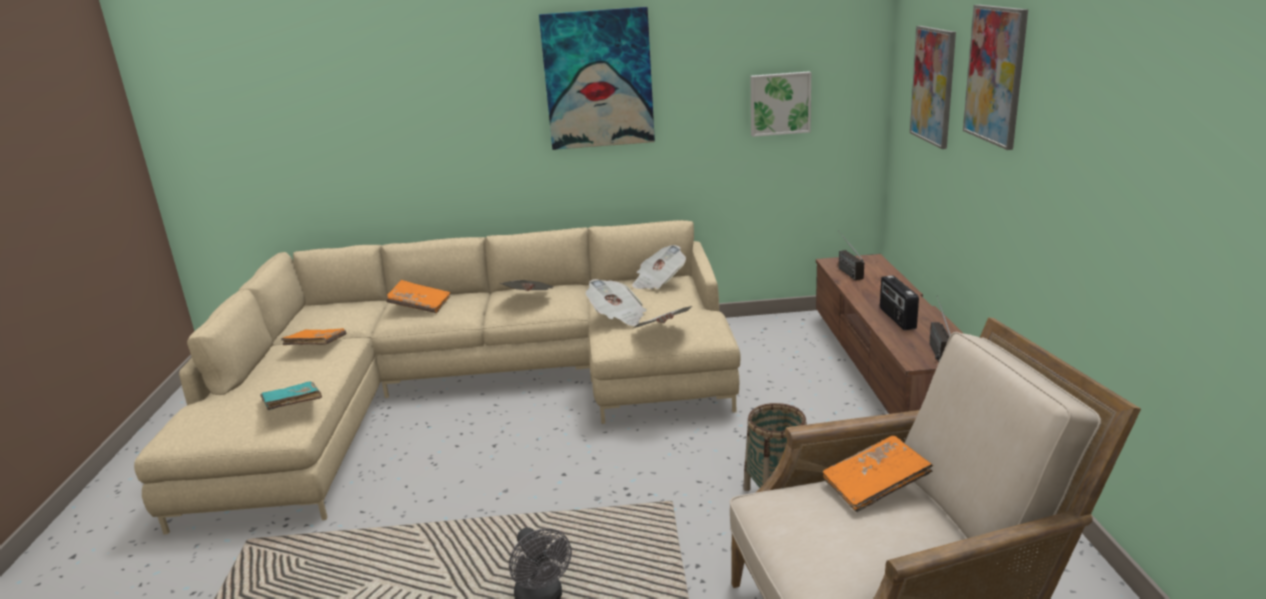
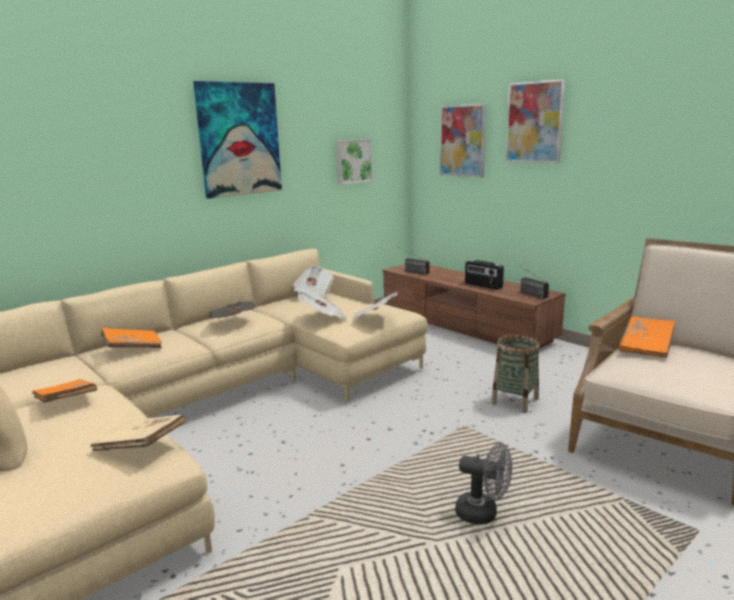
camera: 40 degrees left, 5 degrees down
(293, 407) = (141, 445): turquoise book -> beige book

